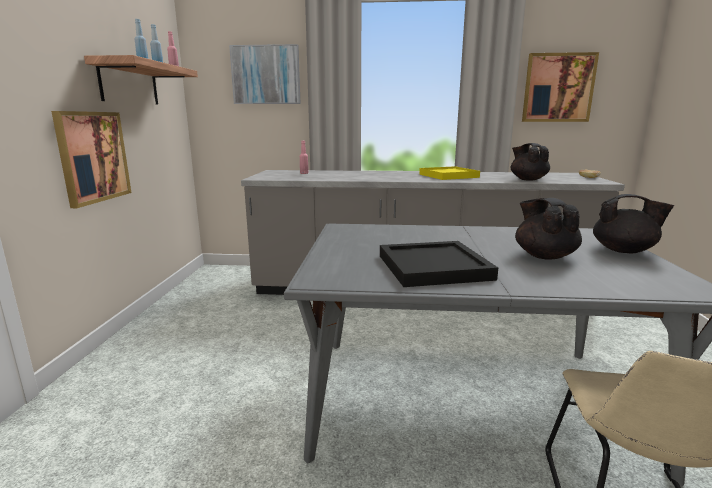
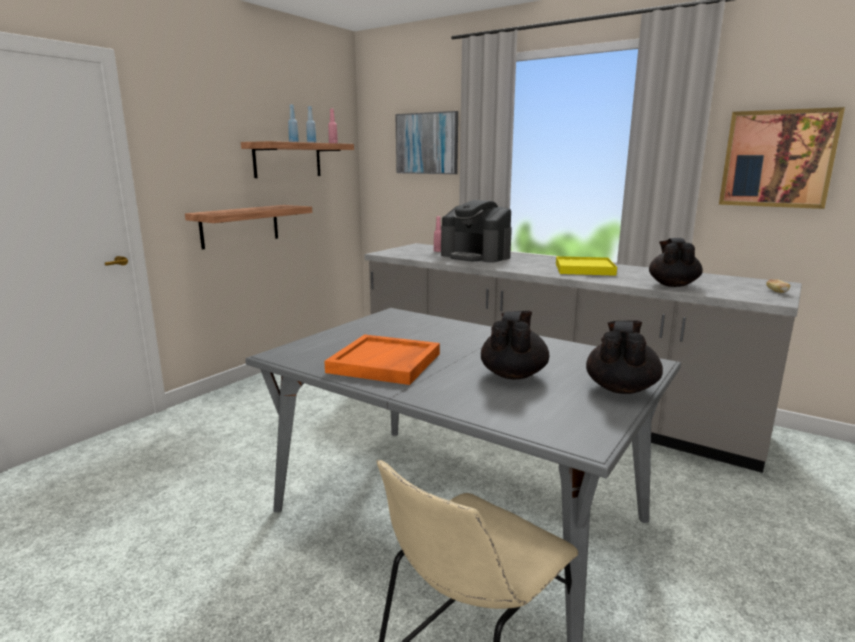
camera: 30 degrees right, 0 degrees up
(93, 157) = (240, 226): picture -> shelf
(346, 174) = (476, 256): none -> coffee machine
(434, 267) = (385, 363): black tray -> orange tray
(624, 250) = (621, 388): black teapot -> black teapot turned 120 degrees counterclockwise

